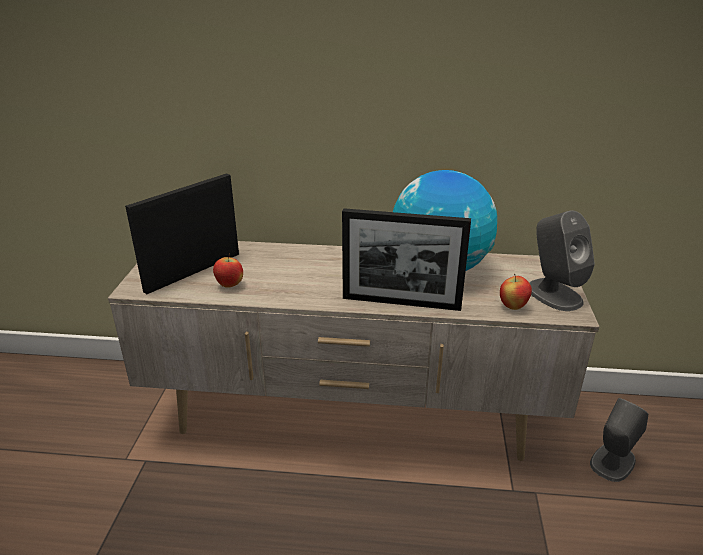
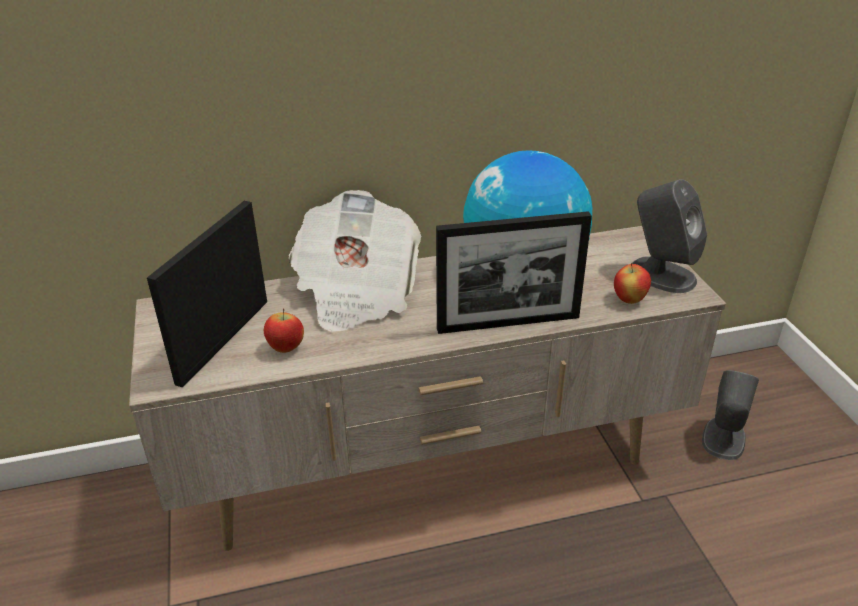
camera: 20 degrees left, 5 degrees up
(304, 259) = (356, 291): none -> newspaper

